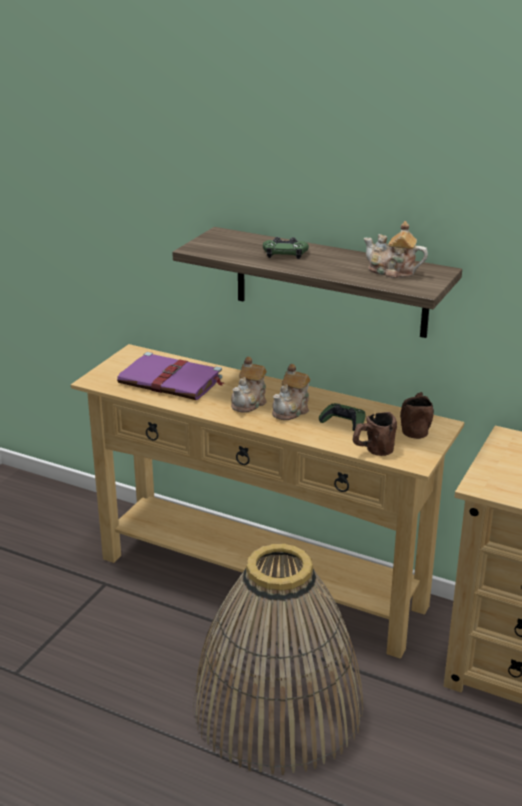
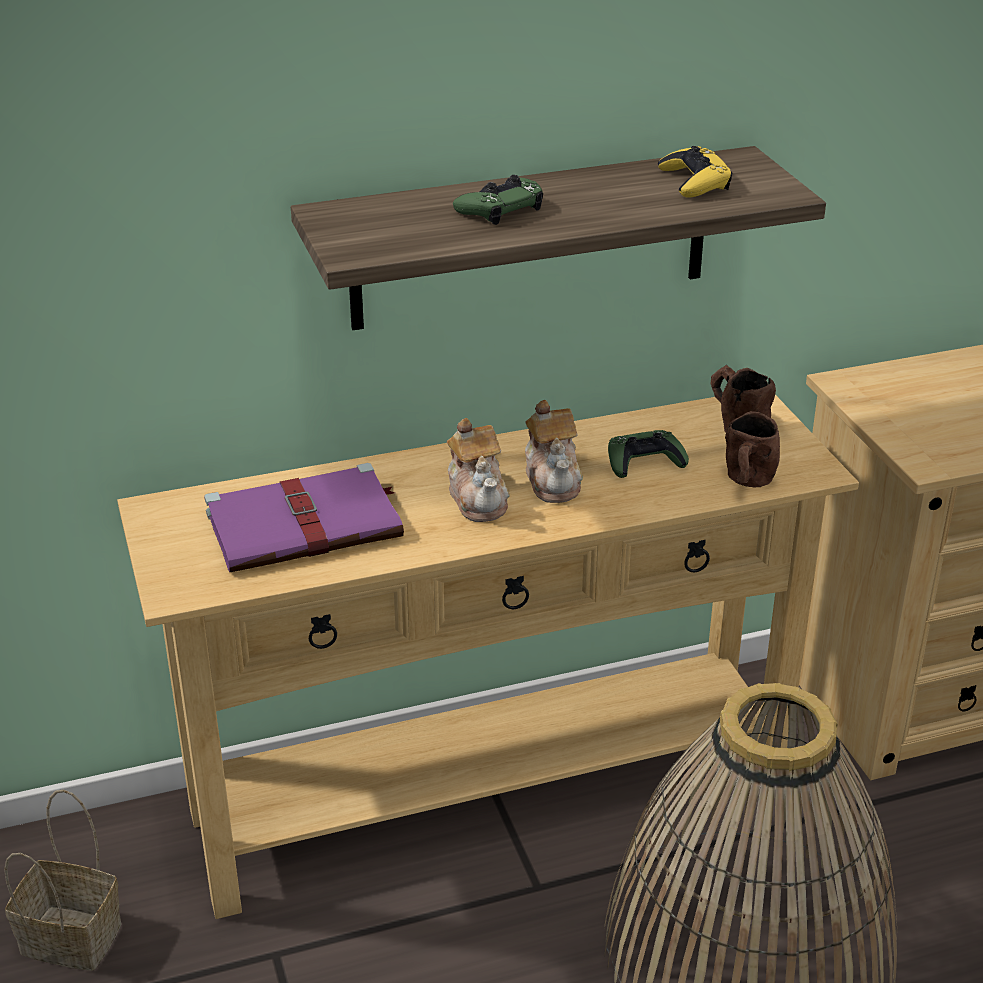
camera: 45 degrees left, 5 degrees up
(51, 534) = (67, 939): none -> basket
(392, 271) = (694, 182): teapot -> yellow game controller

